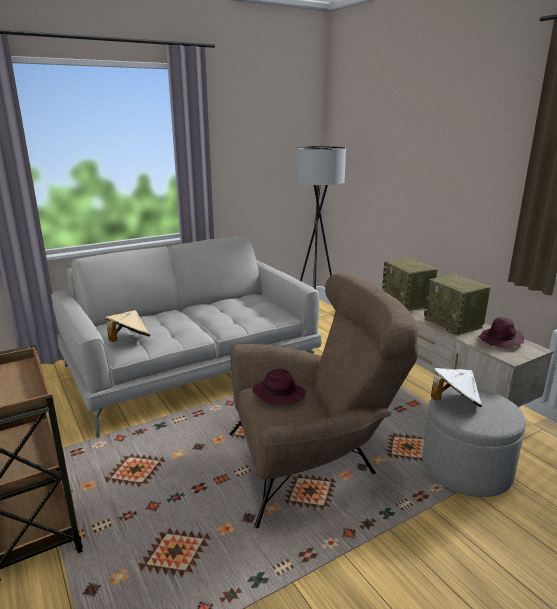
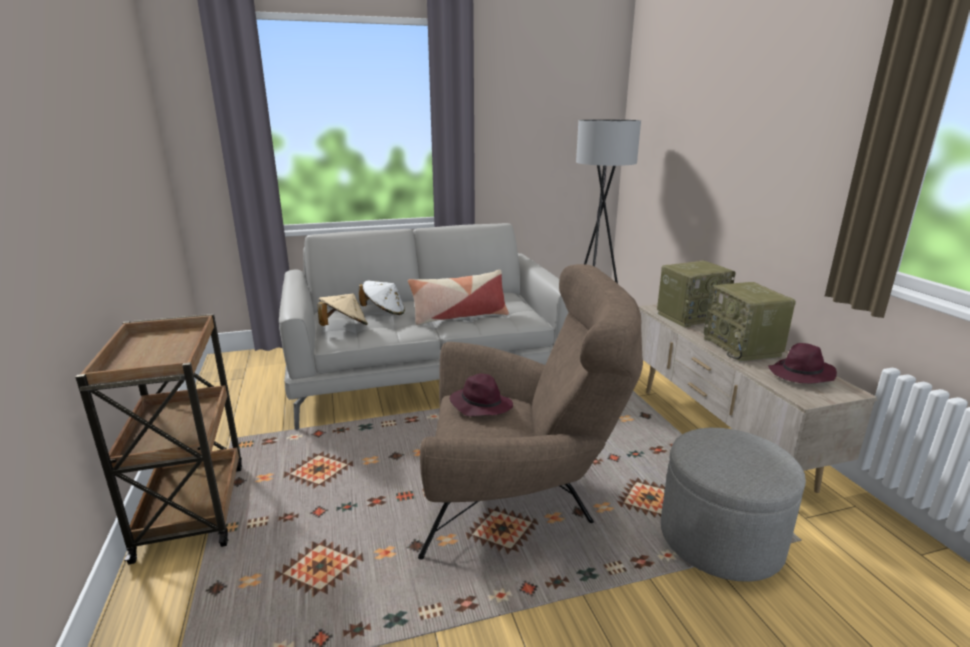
camera: 15 degrees right, 0 degrees up
(224, 320) = (459, 316): none -> pillow
(407, 302) = (691, 316): radio -> radio turned 105 degrees counterclockwise
(454, 402) = (706, 446): white hat -> white hat (384, 312)

